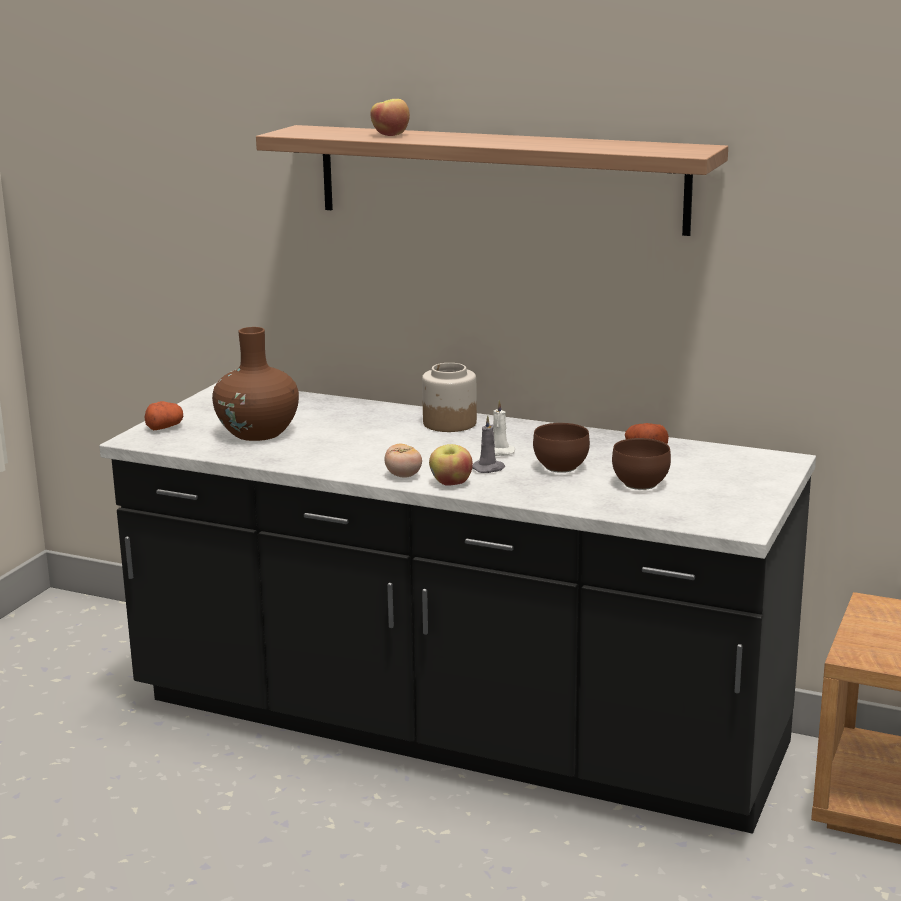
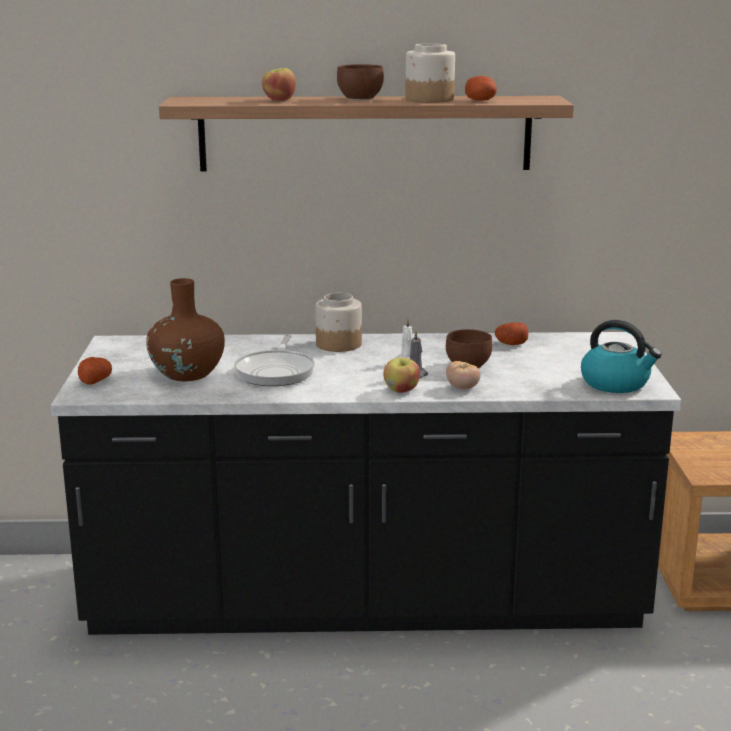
camera: 25 degrees left, 0 degrees up
(347, 443) = (276, 371): none -> frying pan
(403, 476) = (356, 390): tomato -> tomato (462, 388)
(554, 143) = (430, 99): none -> jar
(609, 147) = (481, 100): none -> potato
(641, 485) = (543, 370): brown bowl -> brown bowl (361, 99)
(709, 513) = (616, 383): none -> kettle

